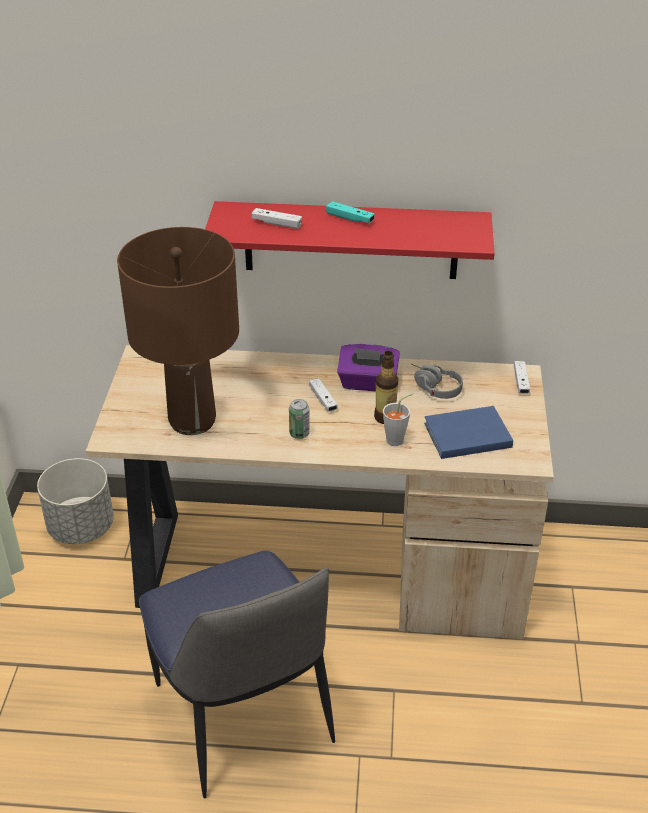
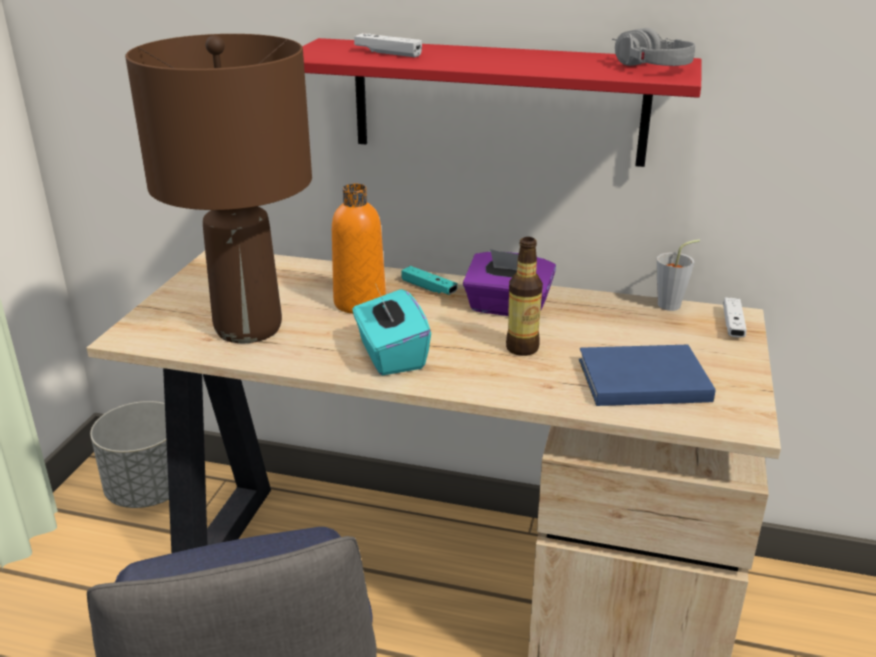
camera: 10 degrees right, 10 degrees down
(262, 389) = (360, 303): none -> orange bottle
(299, 434) = (390, 355): can -> turquoise tissue box
(323, 400) = (438, 320): white game controller -> none
(350, 218) = (492, 54): turquoise game controller -> turquoise game controller (428, 288)
(398, 439) = (535, 375): grey cup -> grey cup (673, 304)
(432, 387) = (599, 320): grey headphones -> grey headphones (643, 66)

